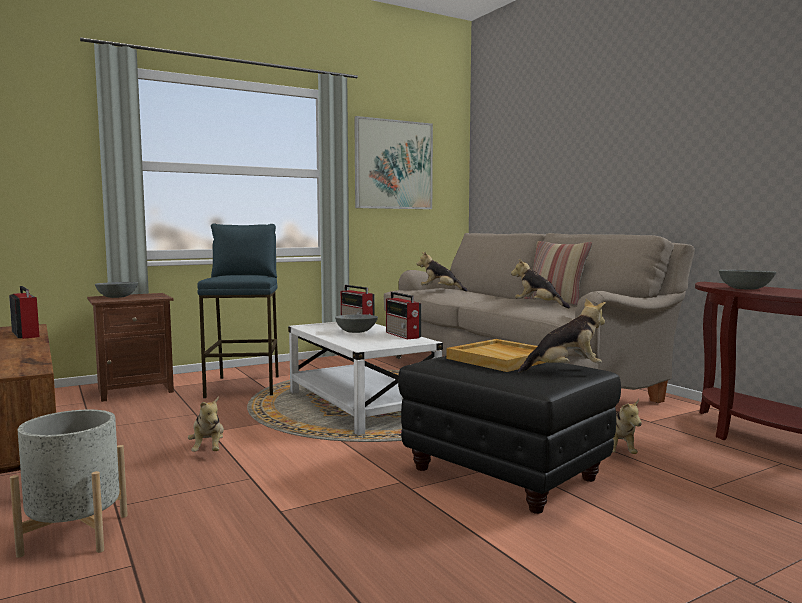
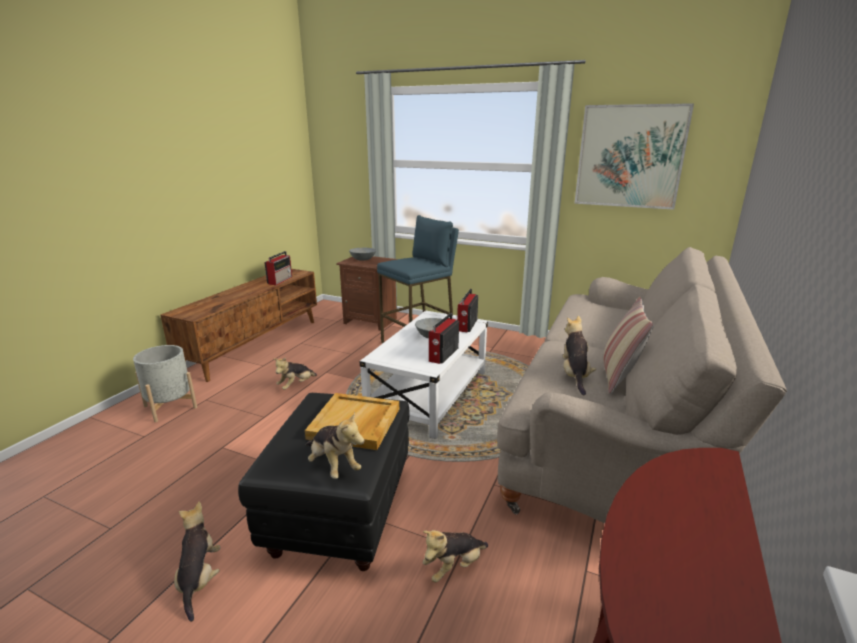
camera: 55 degrees right, 15 degrees up
(440, 290) = (585, 312): plush toy -> plush toy (199, 578)
(746, 289) = (665, 503): grey bowl -> none

